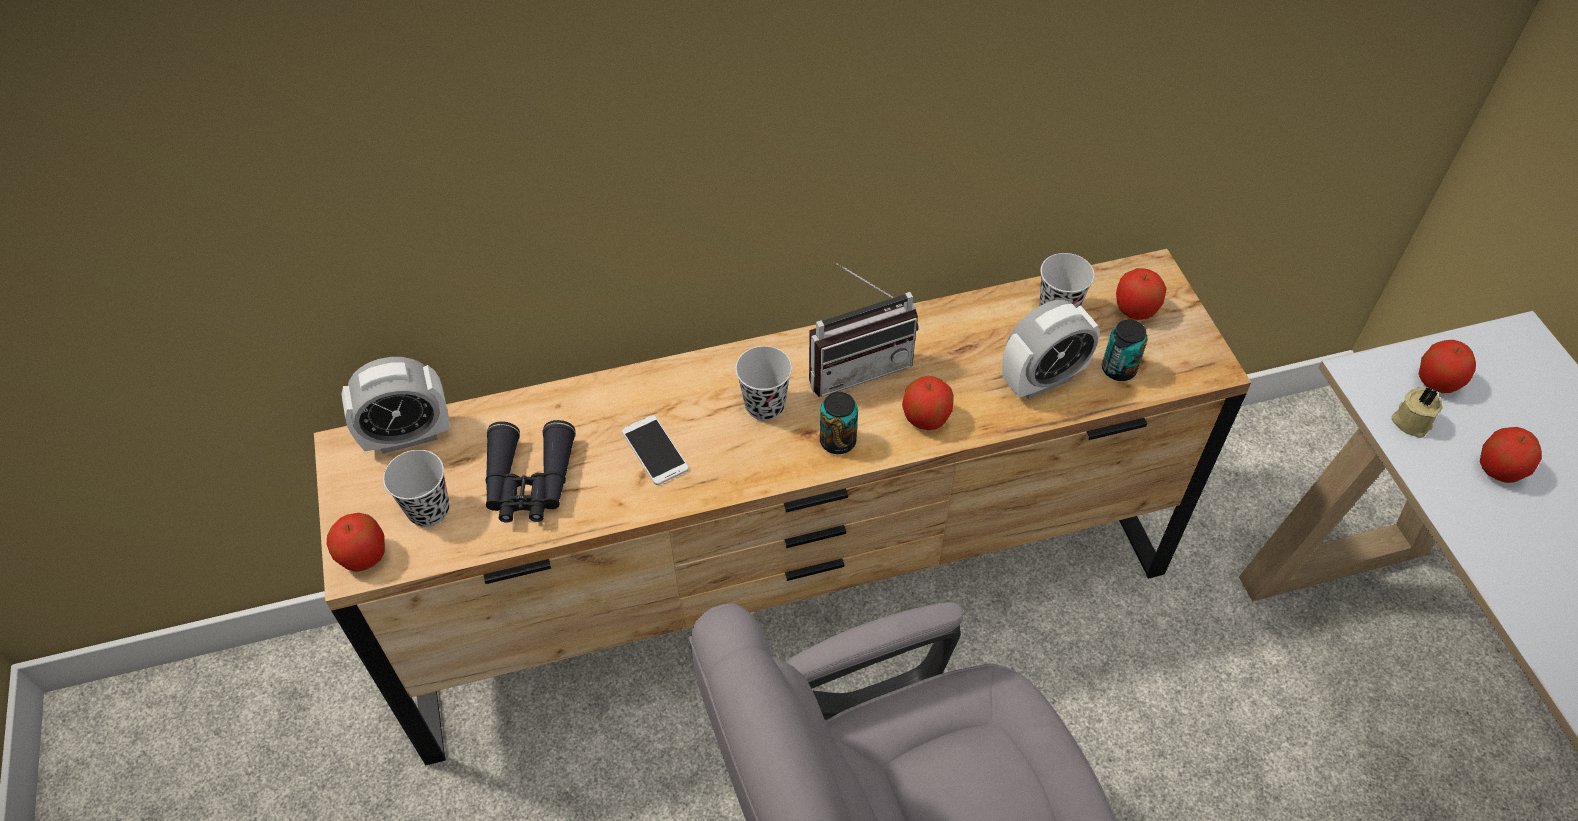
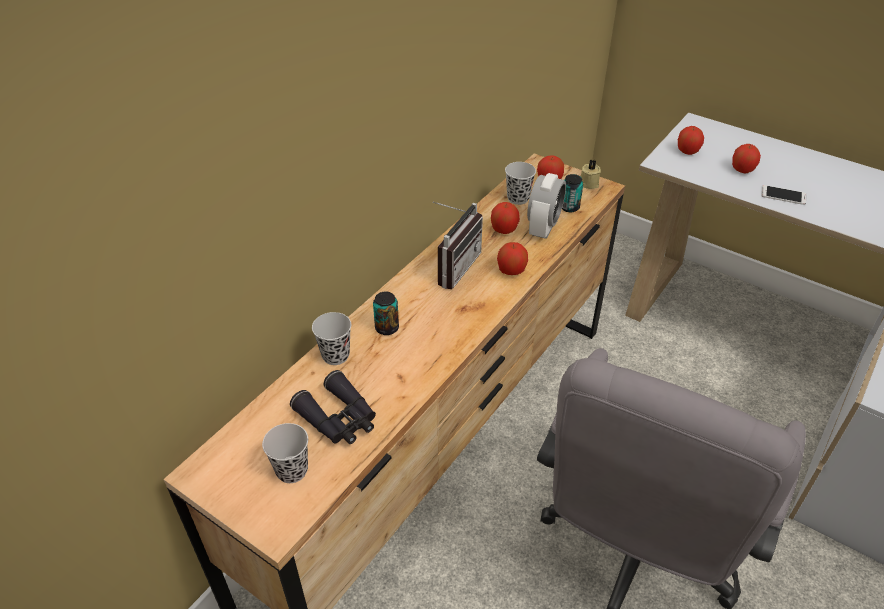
camera: 40 degrees left, 10 degrees down
(364, 556) = (277, 521): apple -> apple (504, 230)
(408, 436) = (233, 441): alarm clock -> none
(655, 450) = (393, 361): phone -> phone (783, 195)
(765, 405) = (428, 308): black cup -> black cup (335, 355)
(837, 441) = (482, 303): can -> can (387, 328)
(1411, 420) = (695, 169): beige candle -> beige candle (588, 183)

